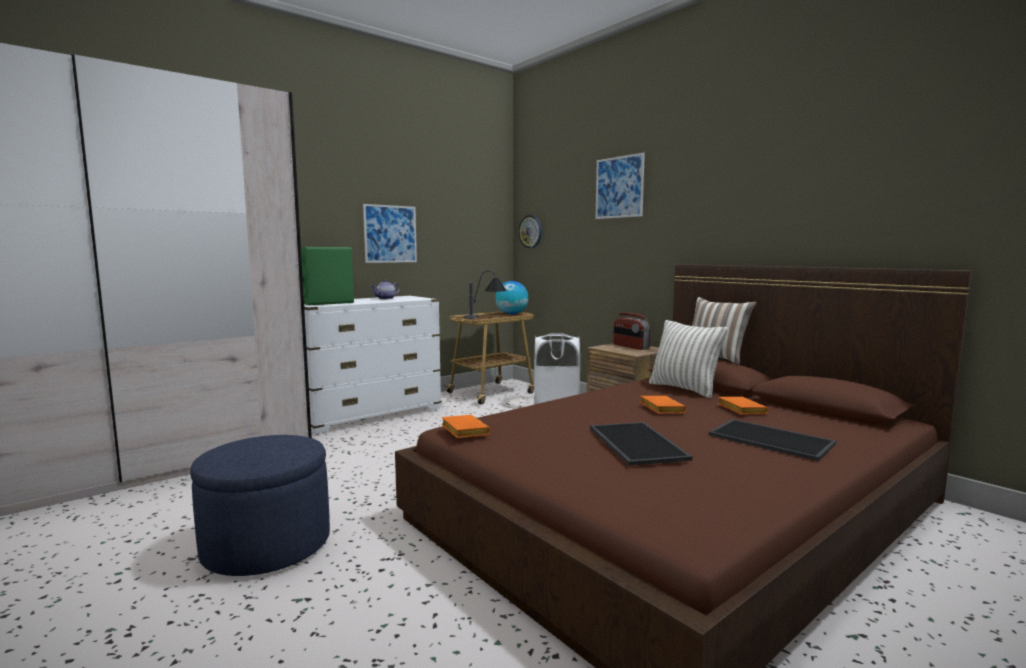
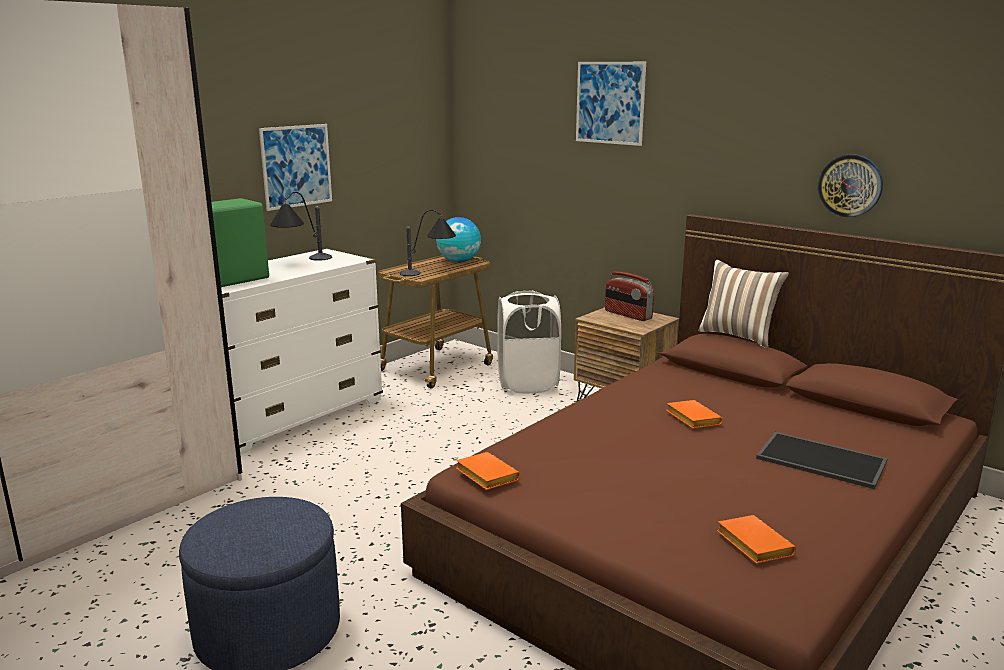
camera: 10 degrees left, 10 degrees up
(385, 299) = (302, 262): teapot -> table lamp
(530, 231) = (478, 146): wall clock -> wall clock (850, 185)
(634, 443) = (684, 479): tray -> none
(684, 389) = (706, 380): pillow -> none
(739, 409) = (776, 413): orange book -> orange book (751, 544)

